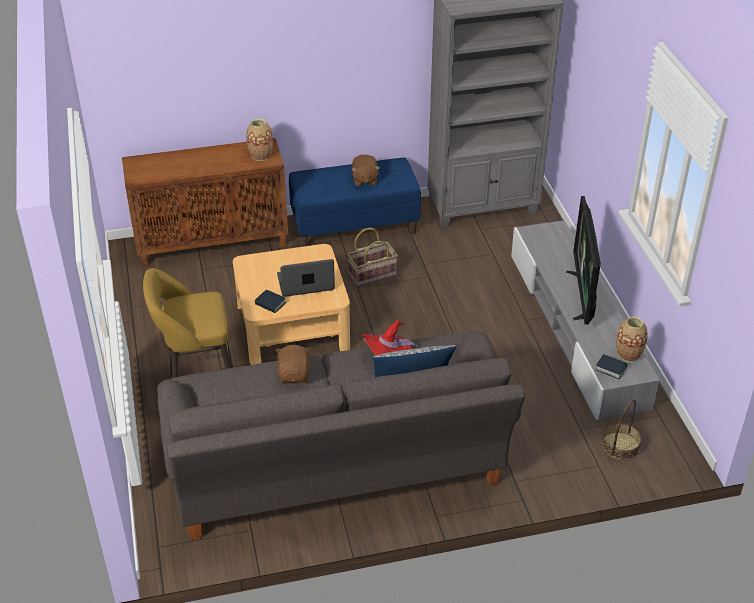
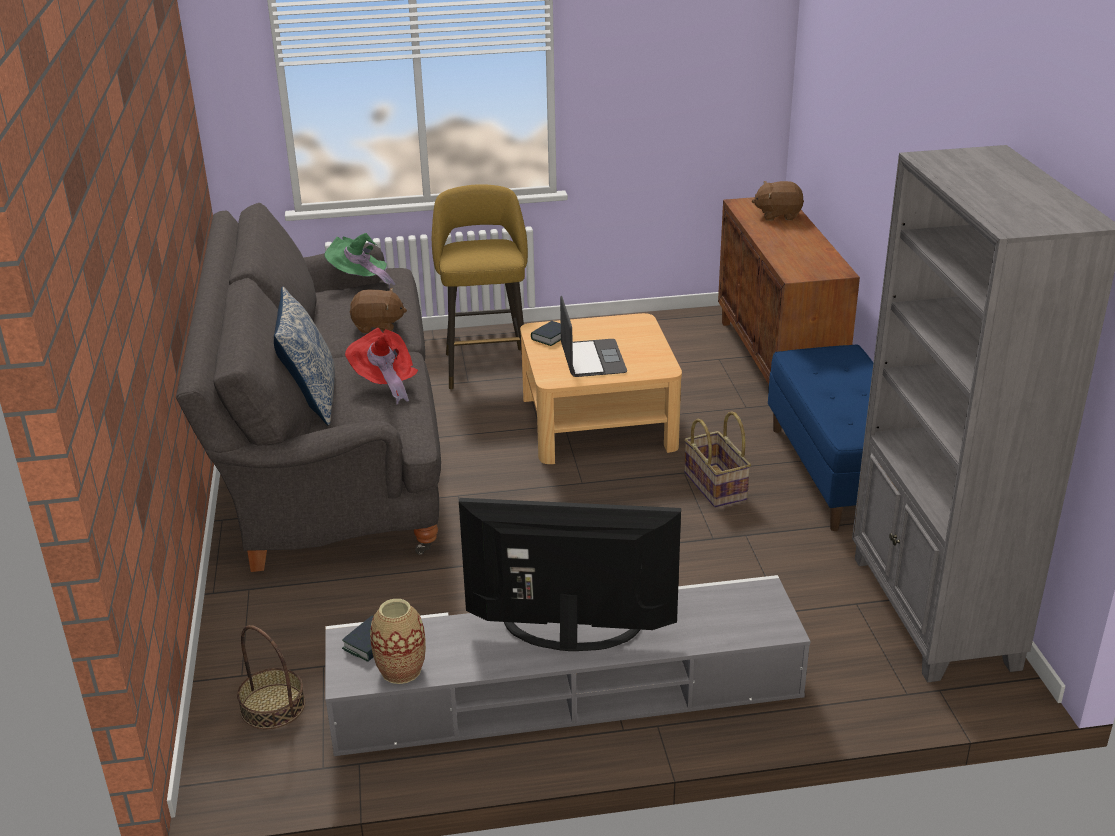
camera: 95 degrees right, 10 degrees down
(200, 400) = (360, 280): none -> green hat
(261, 155) = (808, 268): vase -> none
(364, 179) = (851, 401): brown plush toy -> brown plush toy (778, 215)

